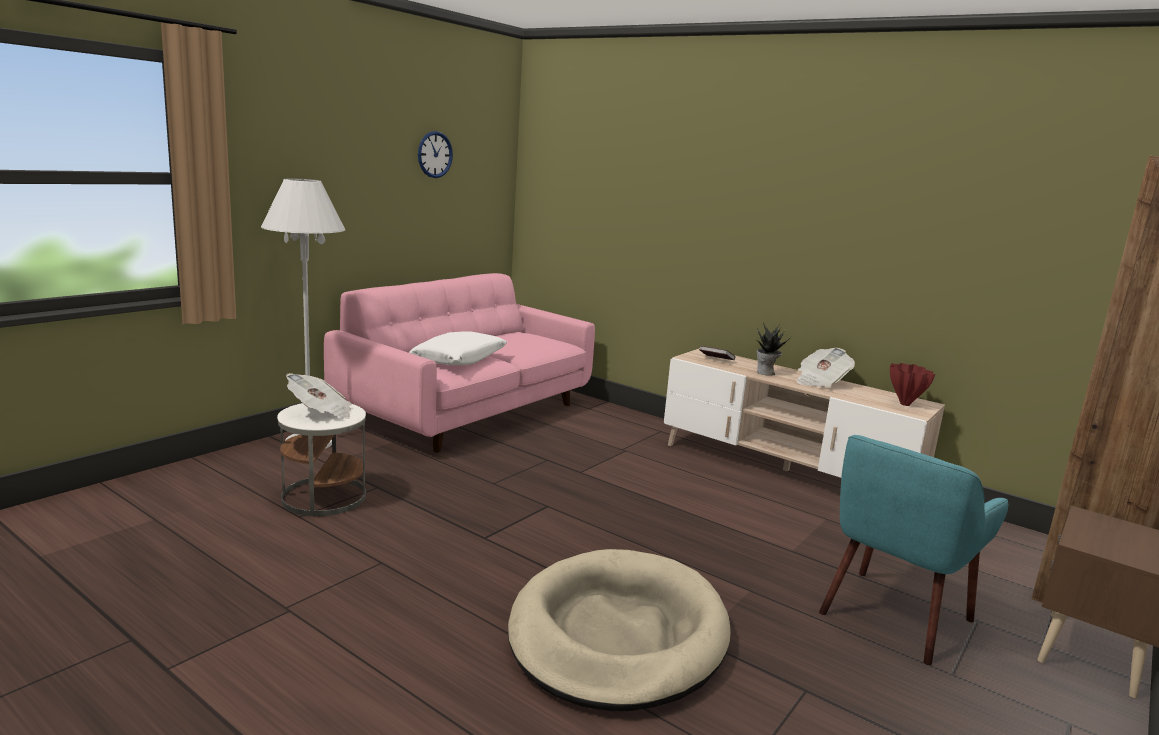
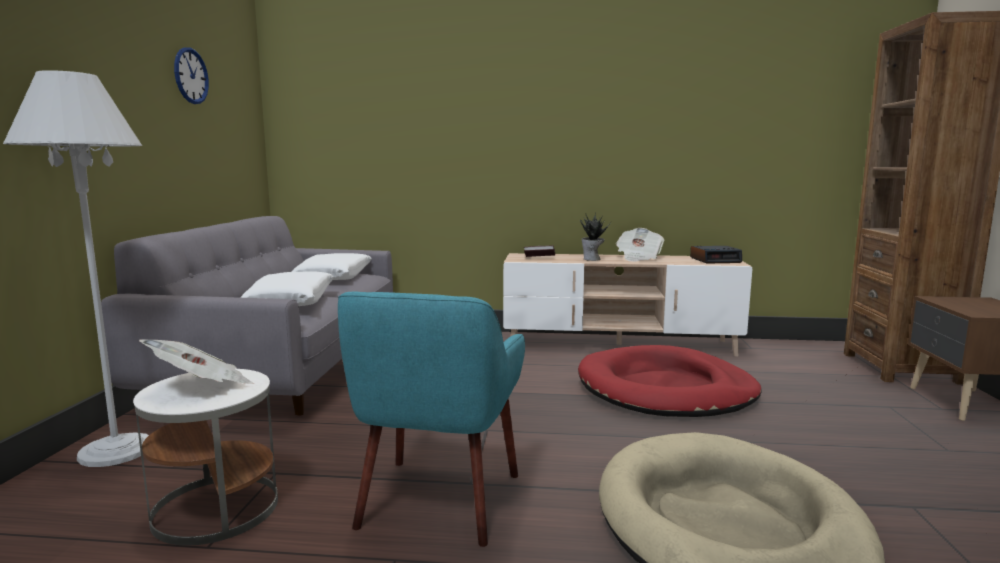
camera: 30 degrees left, 5 degrees down
(468, 411) = (284, 368): pink sofa -> grey sofa
(529, 340) = (334, 277): none -> white pillow
(756, 525) = (666, 389): none -> red dog bed
(893, 616) = (850, 423): turquoise armchair -> turquoise armchair (437, 500)
(904, 404) = (715, 260): red vase -> alarm clock

